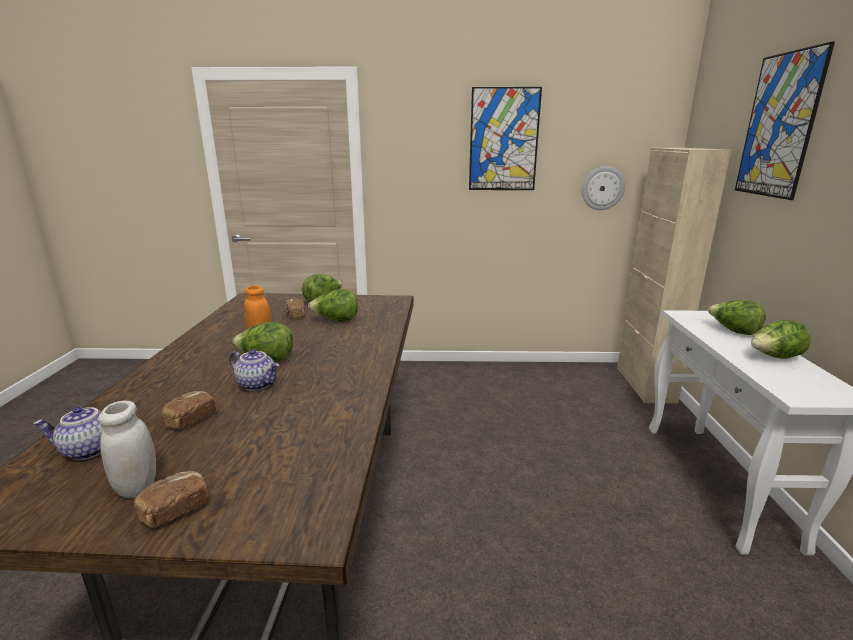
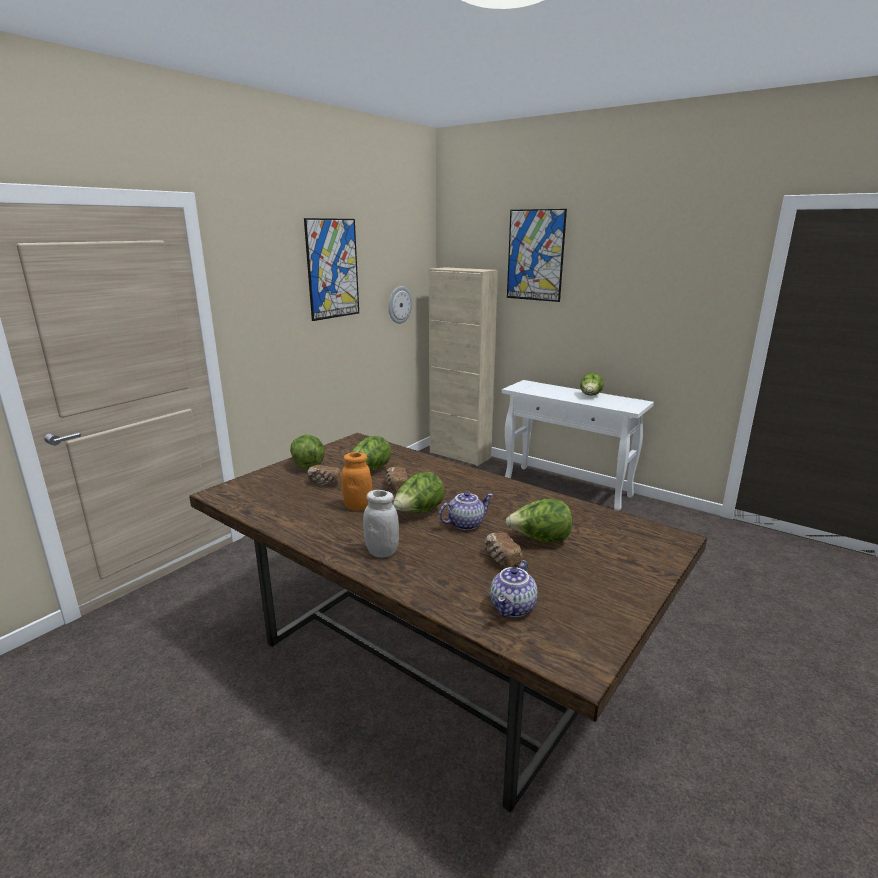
camera: 55 degrees left, 0 degrees up
(137, 487) = (589, 588): white jar -> white jar (382, 552)
(175, 510) = (628, 577): bread -> bread (396, 487)
(733, 331) = (551, 389): lettuce -> lettuce (540, 540)

